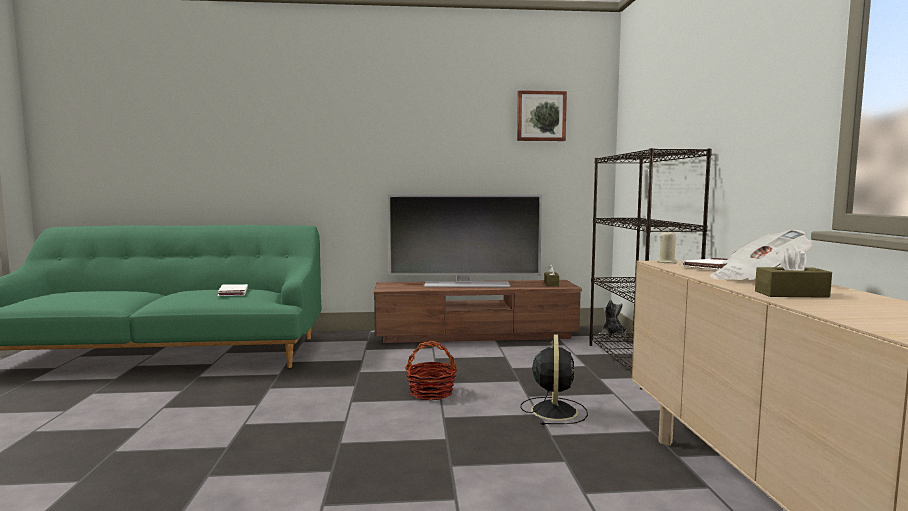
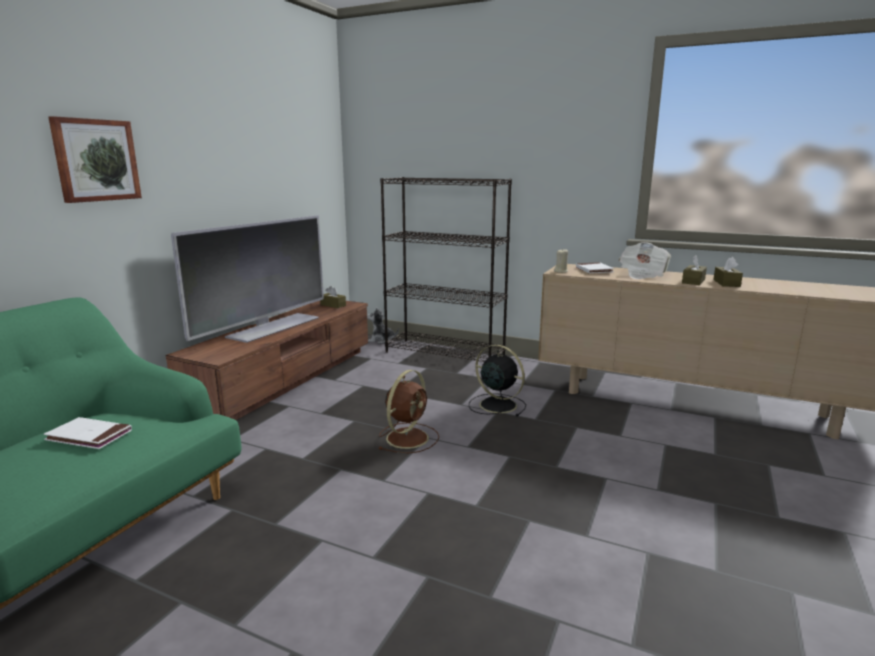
camera: 60 degrees left, 10 degrees up
(431, 392) = (408, 437): basket -> brown fan
(541, 116) = (292, 126): picture -> picture (96, 160)
(842, 305) = (726, 283): none -> brown tissue box

